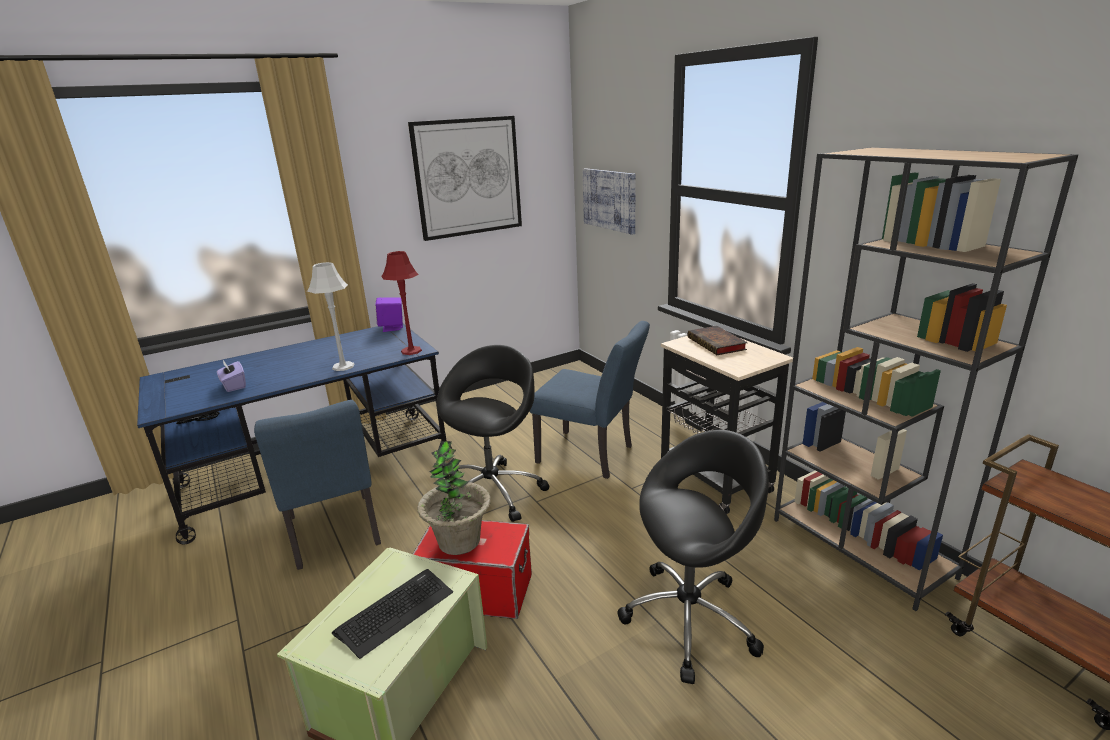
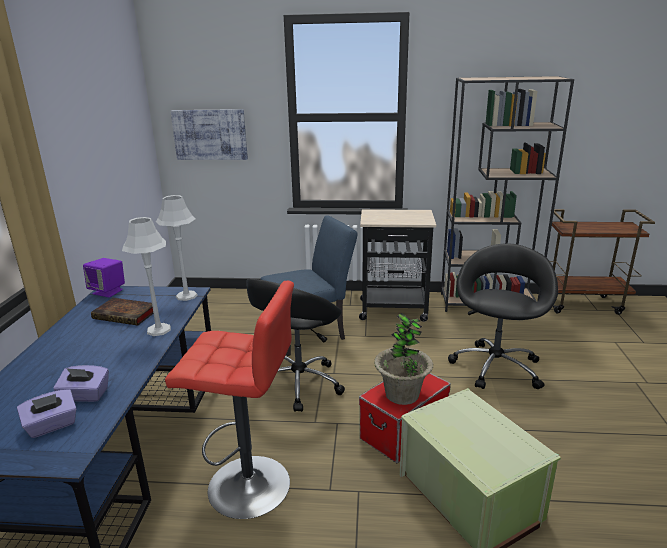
camera: 55 degrees left, 0 degrees up
(193, 393) = (52, 425): none -> purple tissue box
(335, 535) = (249, 487): blue chair -> red stool
(395, 612) = (481, 430): keyboard -> none
(411, 351) = (186, 296): red table lamp -> grey table lamp
(468, 177) = (99, 124): picture -> none
(495, 490) = (297, 384): black office chair -> black office chair turned 135 degrees counterclockwise
(717, 344) = (387, 215): book -> book (127, 315)

